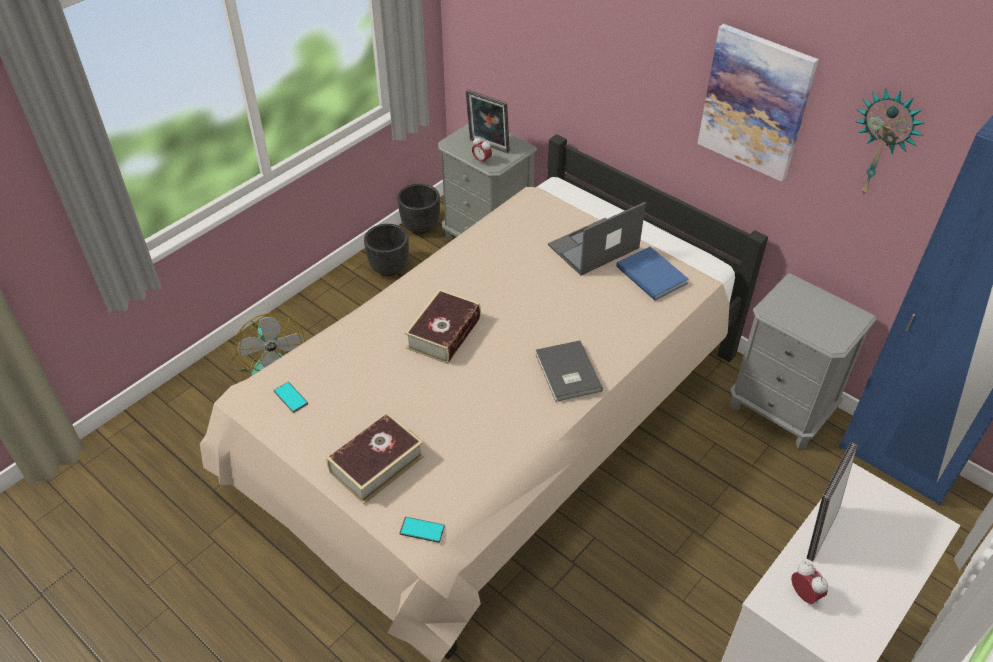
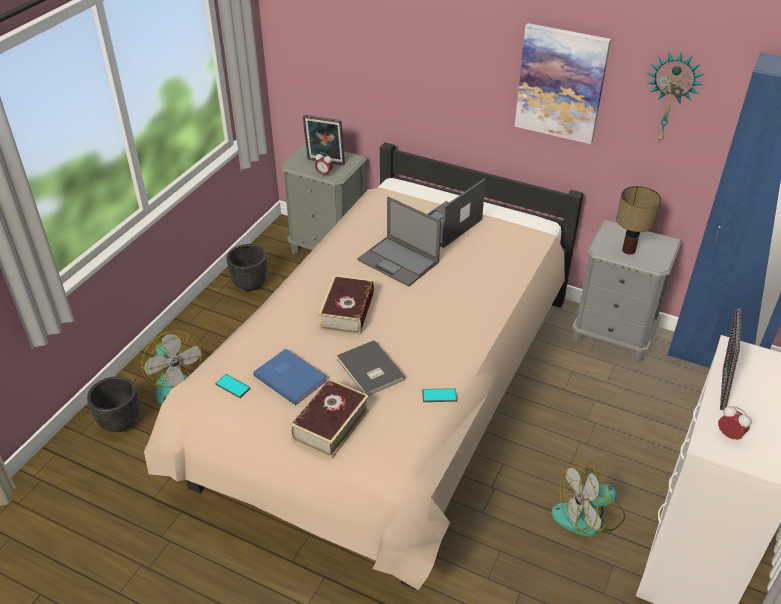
camera: 15 degrees left, 5 degrees down
(420, 226) = (266, 245): black planter -> black planter (120, 421)
(422, 530) = (390, 467): phone -> phone (439, 396)
(524, 283) = (399, 261): none -> laptop
(566, 373) = (462, 323): grey book -> grey book (369, 371)
(652, 274) = (500, 237): blue book -> blue book (291, 377)
(672, 622) = (588, 516): none -> fan
(803, 317) = (628, 250): none -> table lamp

